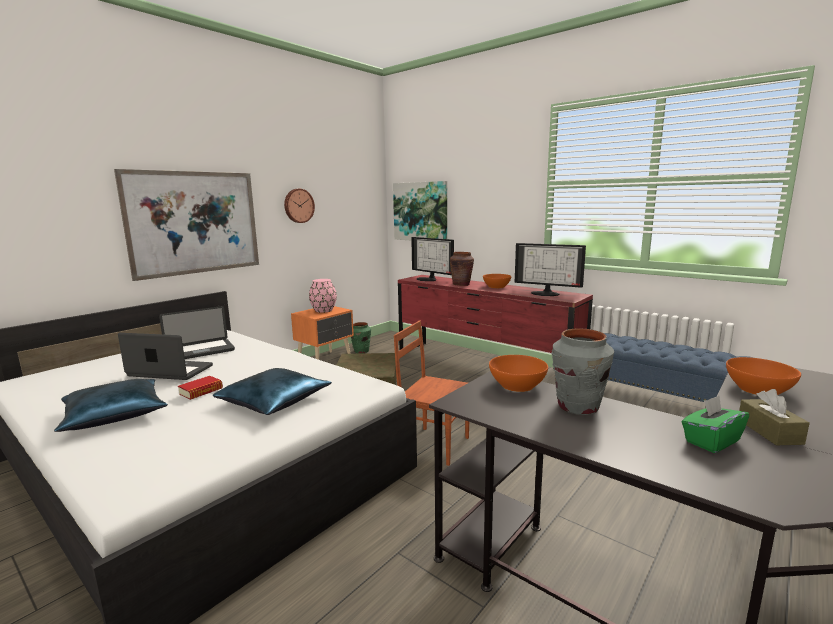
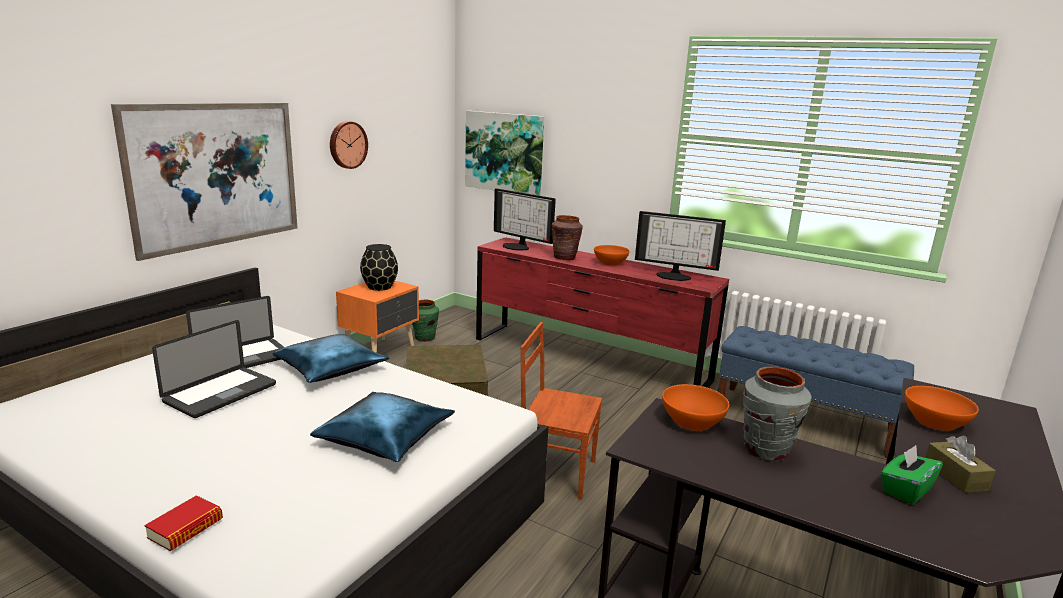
camera: 10 degrees left, 5 degrees up
(115, 414) = (182, 464): blue pillow -> blue pillow (331, 368)
(170, 371) = (220, 393): laptop -> laptop turned 120 degrees clockwise
(201, 391) = (281, 425): book -> book (185, 528)
(323, 310) = (379, 287): pink vase -> black vase

